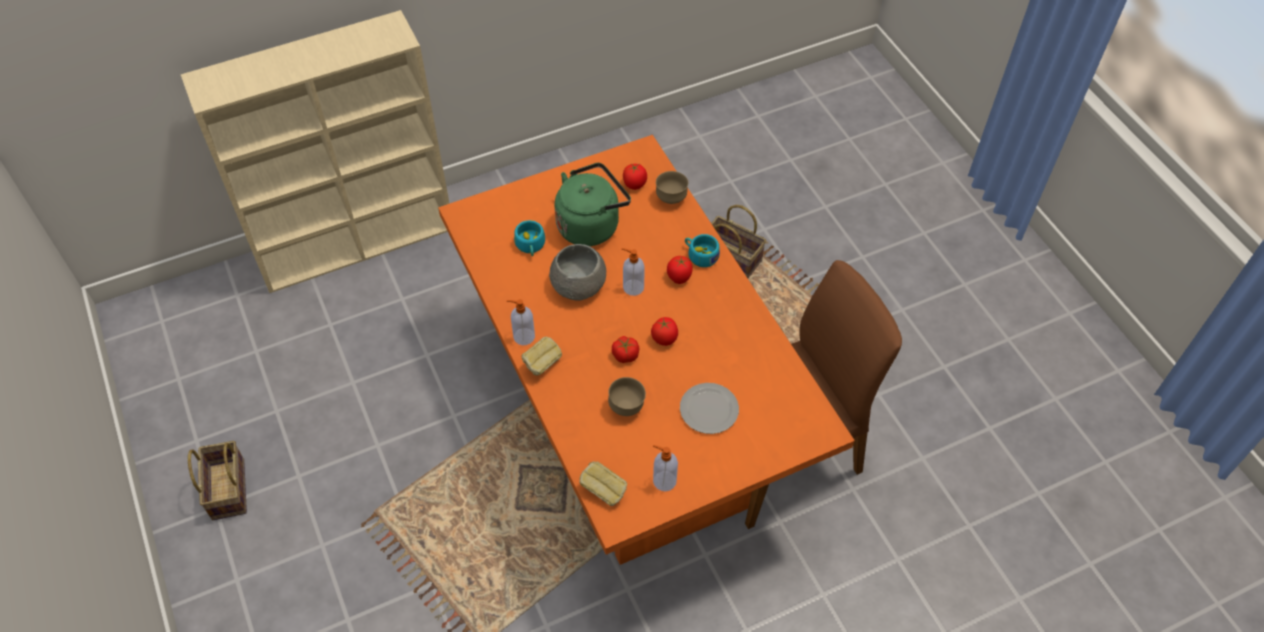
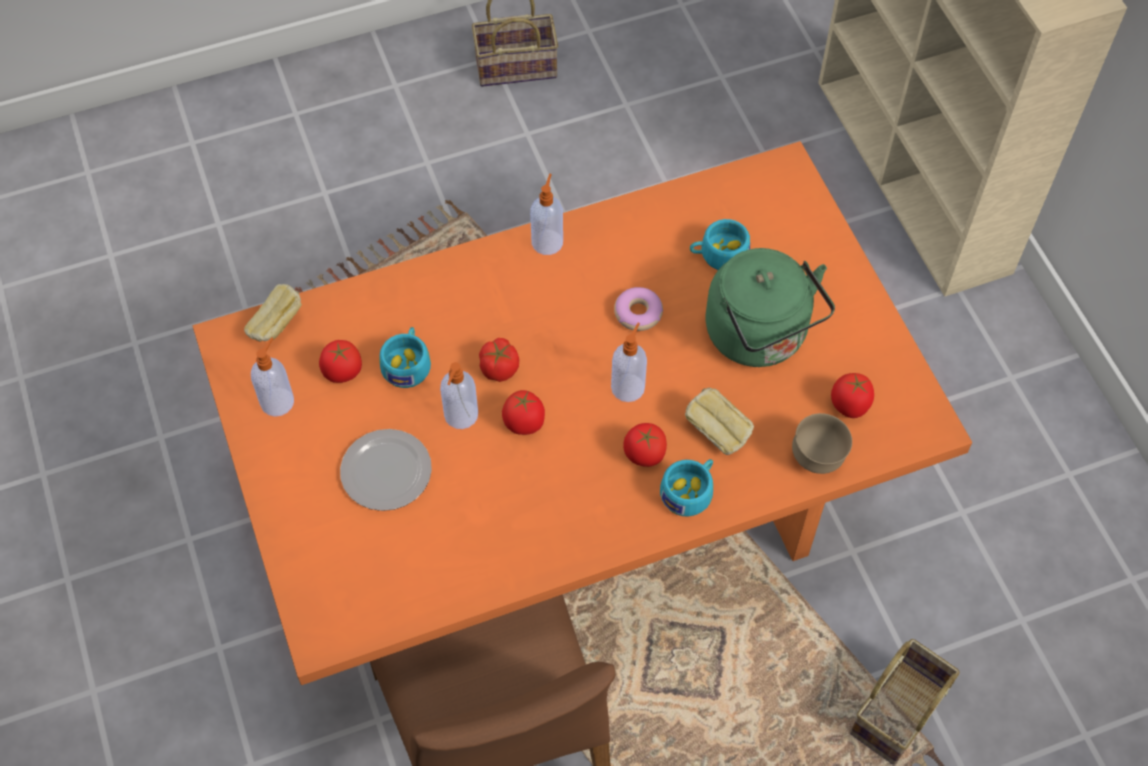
camera: 95 degrees right, 5 degrees up
(542, 364) = (495, 262): bread -> bread (717, 432)
(578, 285) = (638, 313): grey bowl -> donut
(626, 407) = (407, 363): brown bowl -> turquoise cup
(637, 444) = (342, 372): none -> tomato
(663, 373) = (460, 416): none -> soap dispenser

